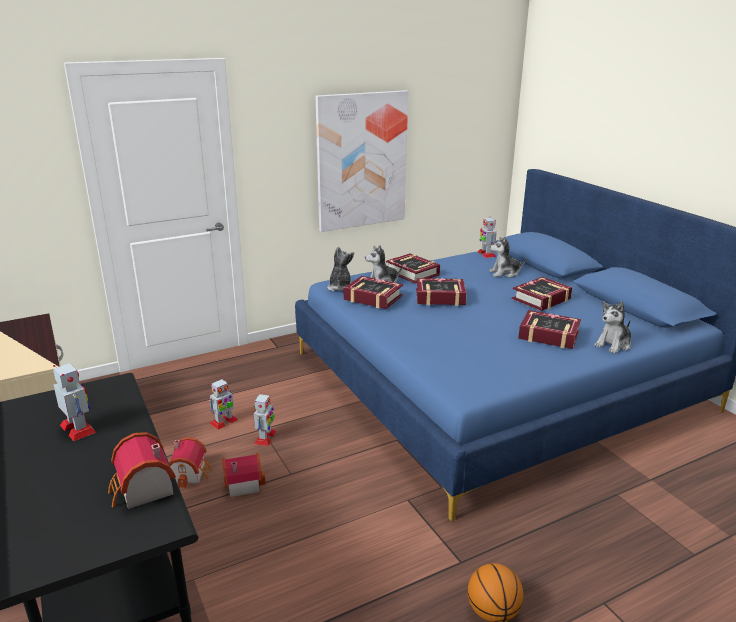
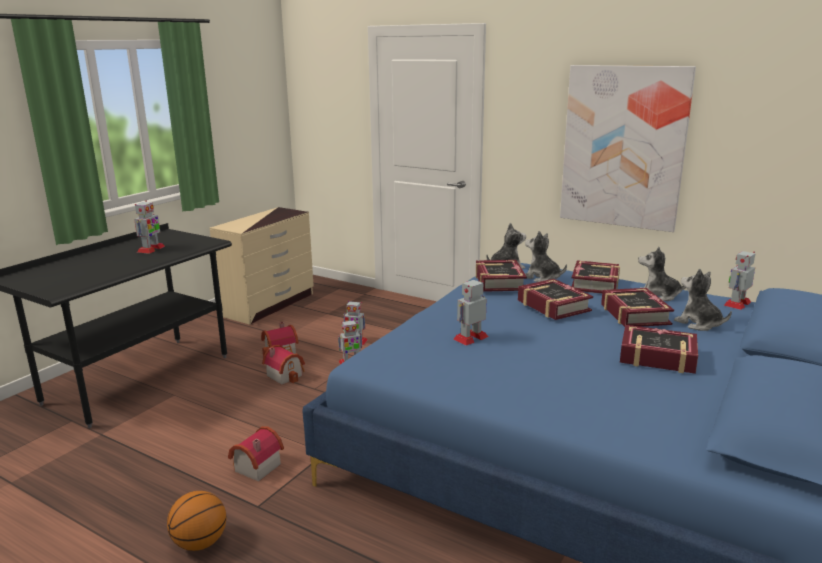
camera: 60 degrees right, 5 degrees down
(142, 490) = (90, 278): toy house -> toy house (254, 467)
(461, 340) = (471, 338): none -> toy robot
(548, 335) = (554, 378): book -> book (634, 314)
(613, 344) = (599, 425): plush toy -> plush toy (658, 296)

